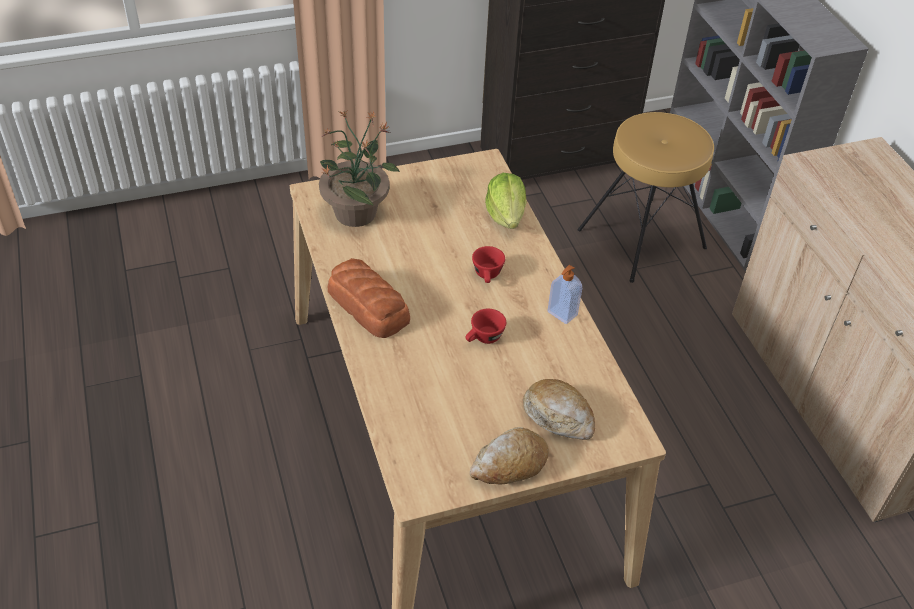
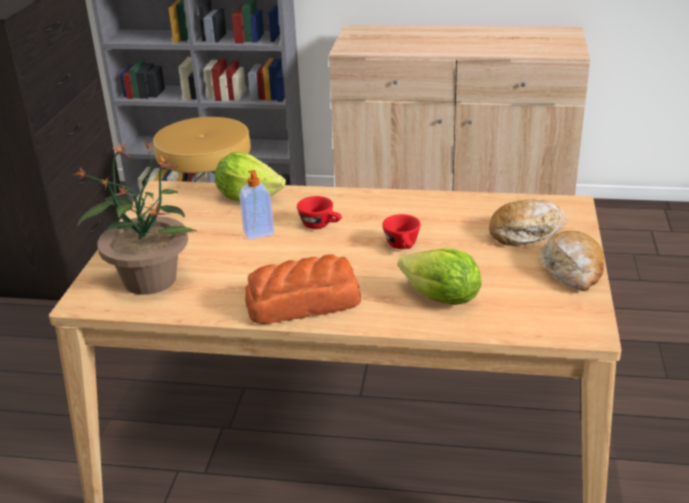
camera: 60 degrees left, 15 degrees down
(416, 386) = (441, 299): none -> lettuce
(561, 314) = (402, 201): soap dispenser -> soap dispenser (259, 233)

